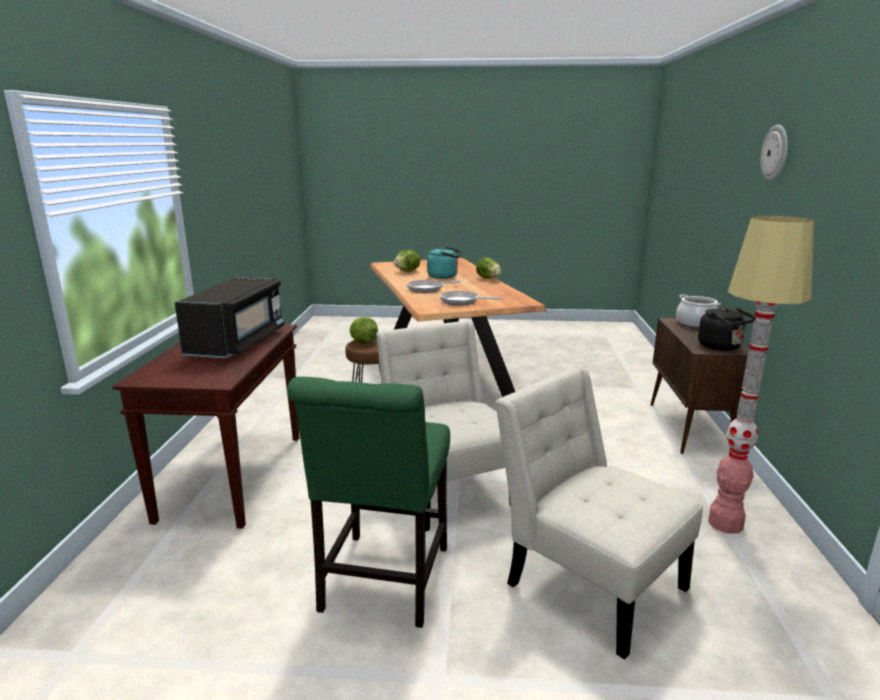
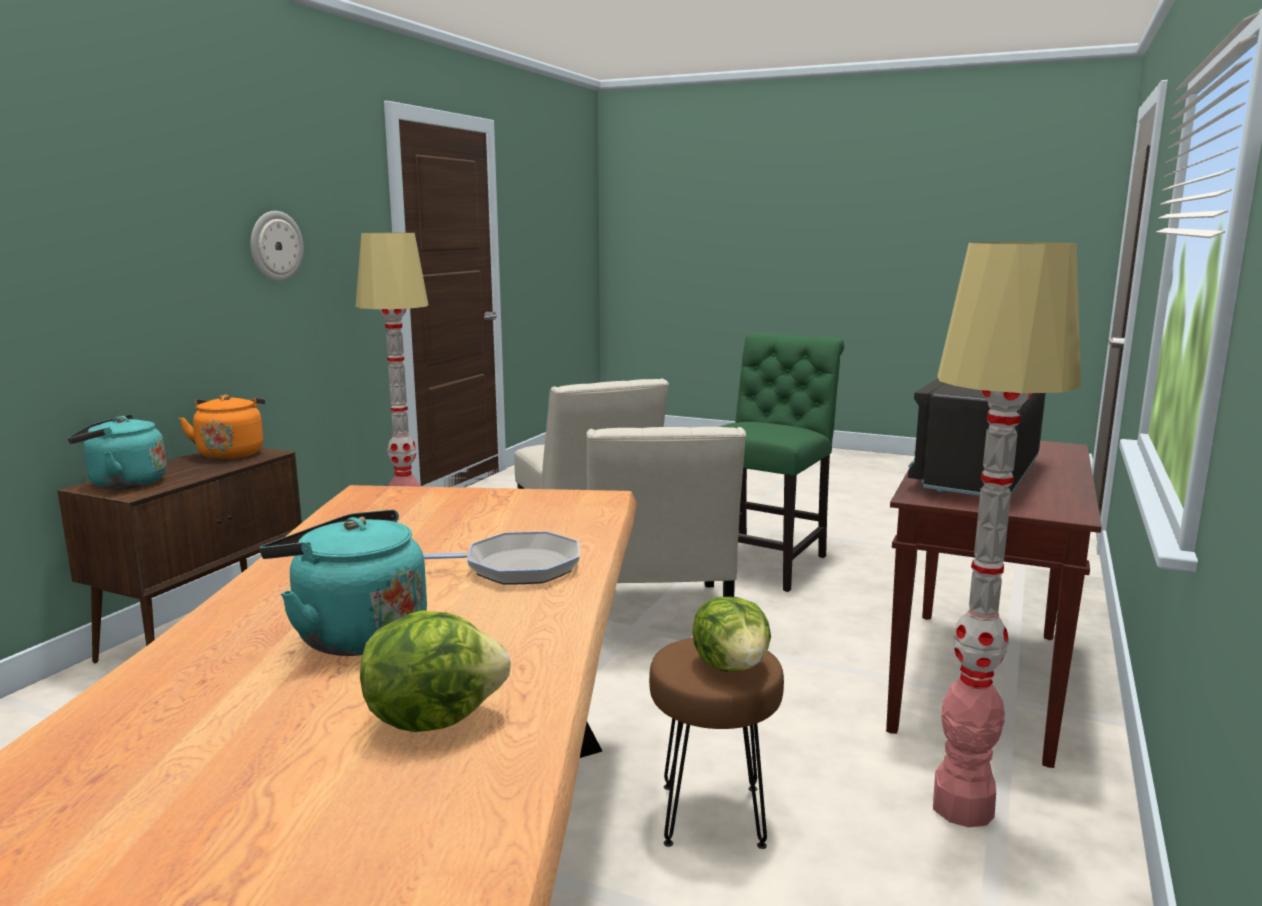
camera: 160 degrees left, 5 degrees down
(276, 418) = (962, 808): none -> floor lamp
(462, 301) = (496, 511): frying pan -> none
(489, 278) = (235, 597): lettuce -> none
(696, 324) = (123, 484): cooking pot -> turquoise kettle
(722, 347) = (231, 453): black kettle -> orange kettle
(775, 153) = (131, 166): wall clock -> wall clock (275, 246)

